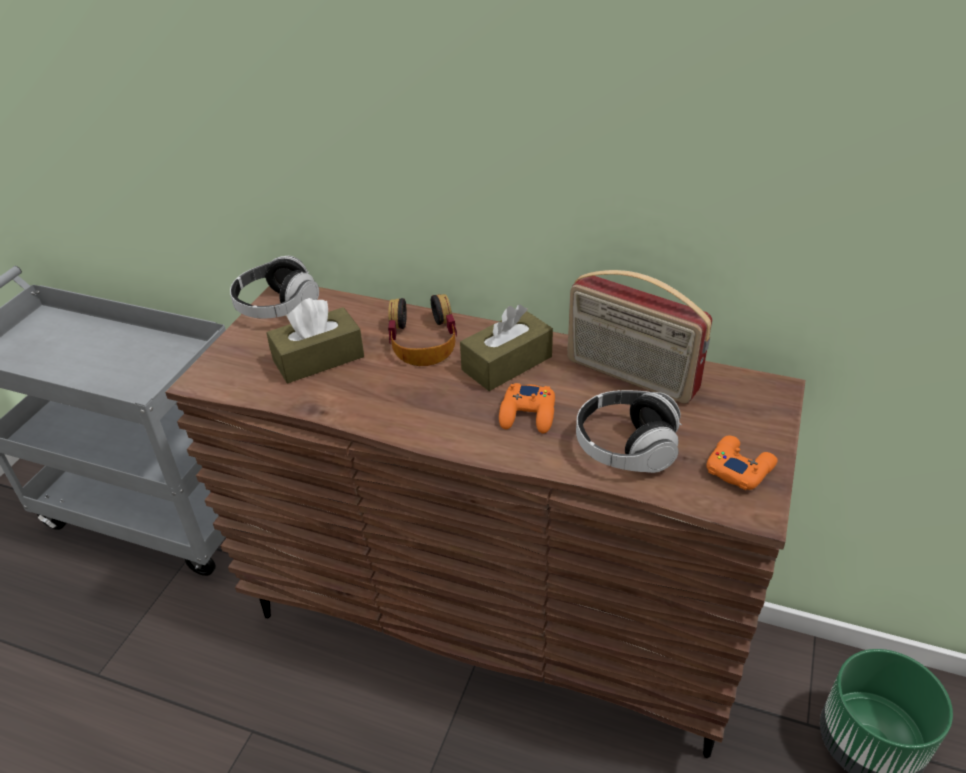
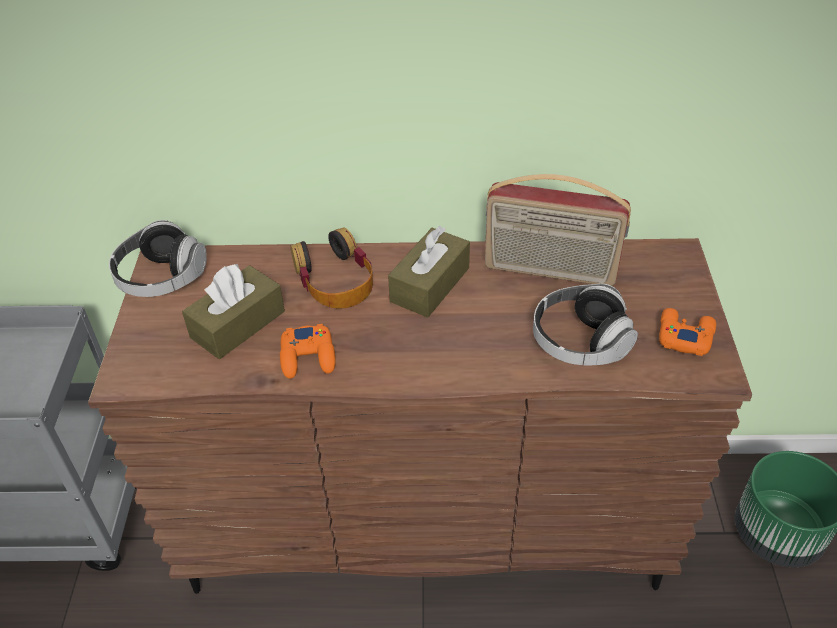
camera: 20 degrees left, 5 degrees up
(528, 414) = (476, 332): orange game controller -> orange game controller (308, 357)

